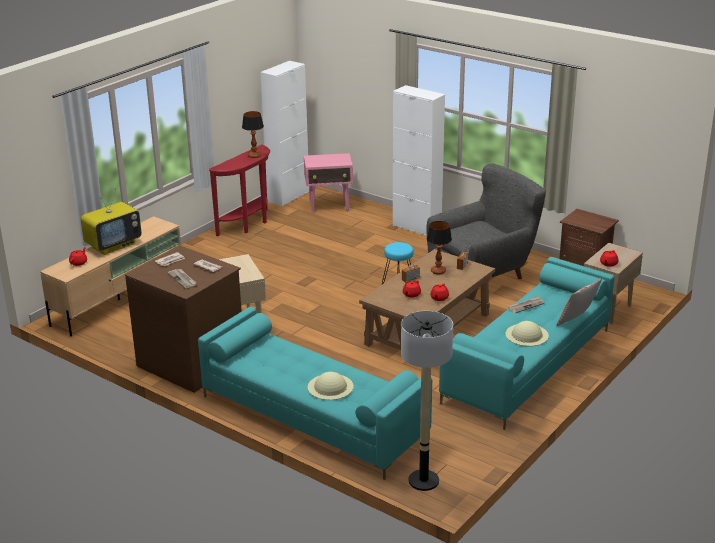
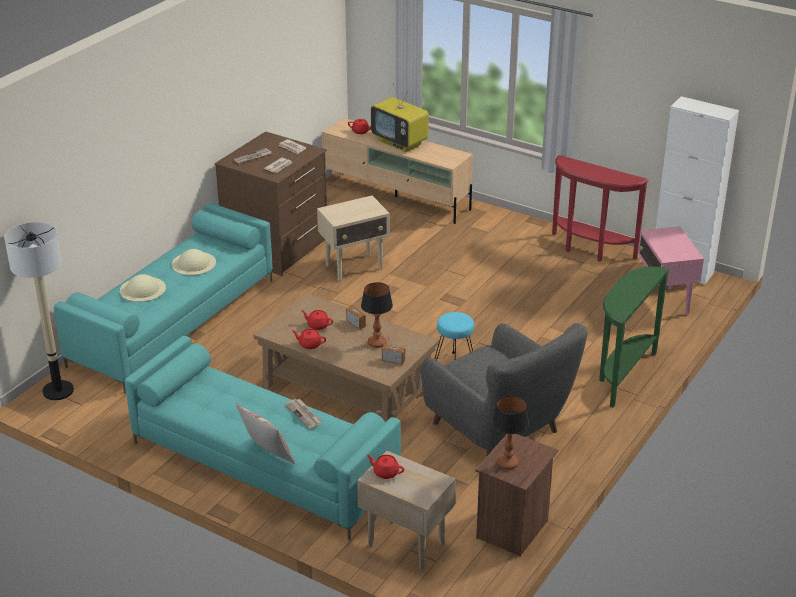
camera: 85 degrees right, 5 degrees up
(254, 156) = (606, 177): table lamp -> table lamp (507, 463)
(416, 227) = (622, 375): white cabinet -> green console table
(526, 335) = (233, 413): beige hat -> beige hat (193, 263)

